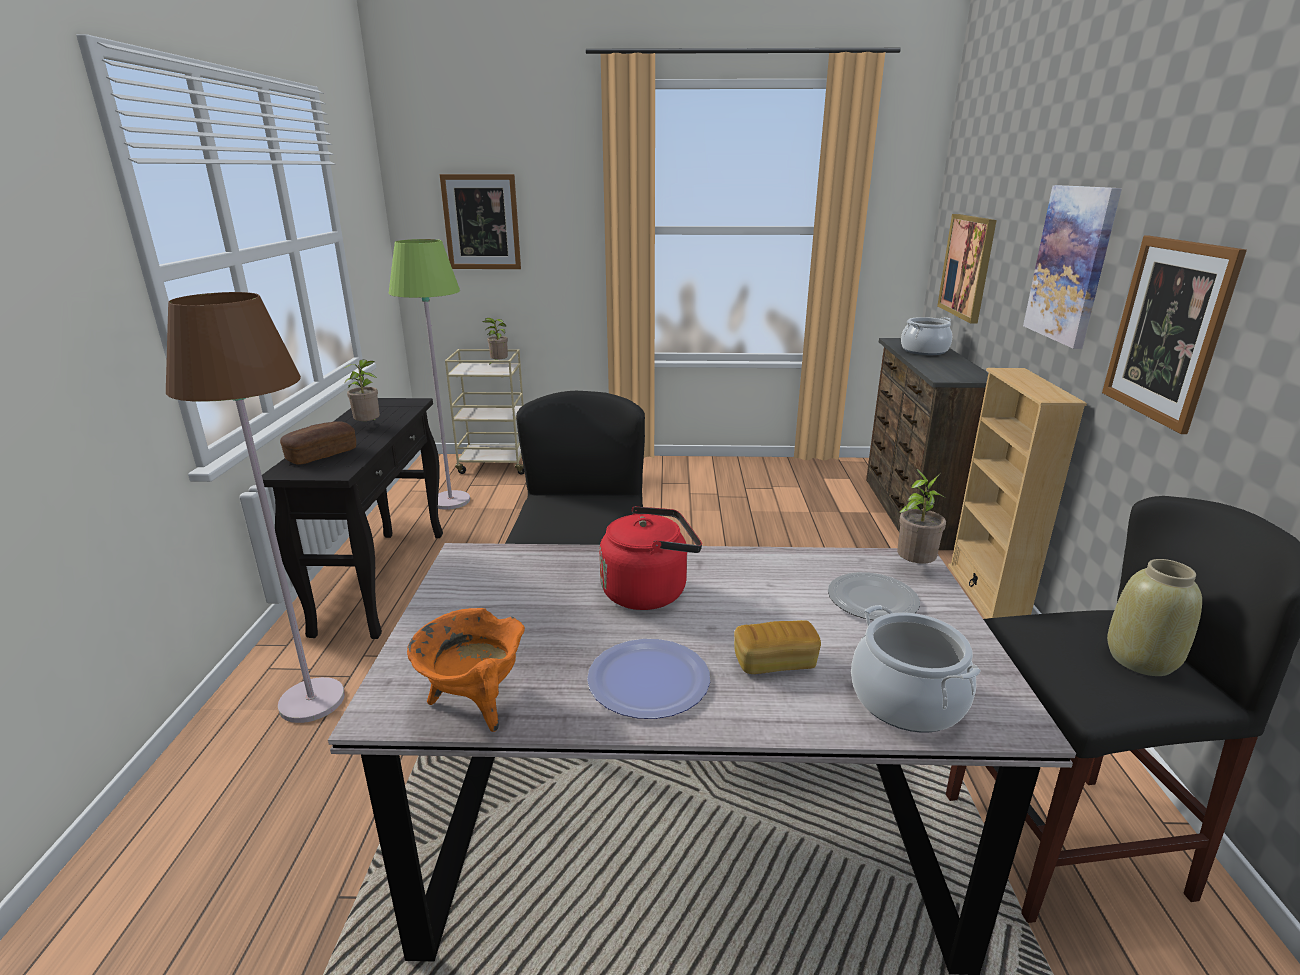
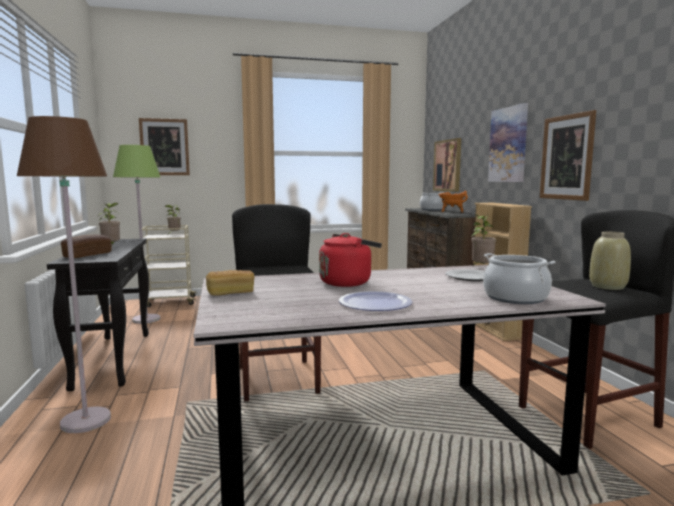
camera: 15 degrees left, 15 degrees down
(474, 703) = (278, 317): orange cooking pot -> orange cooking pot (452, 212)
(775, 662) = (438, 294): bread -> bread (231, 293)

